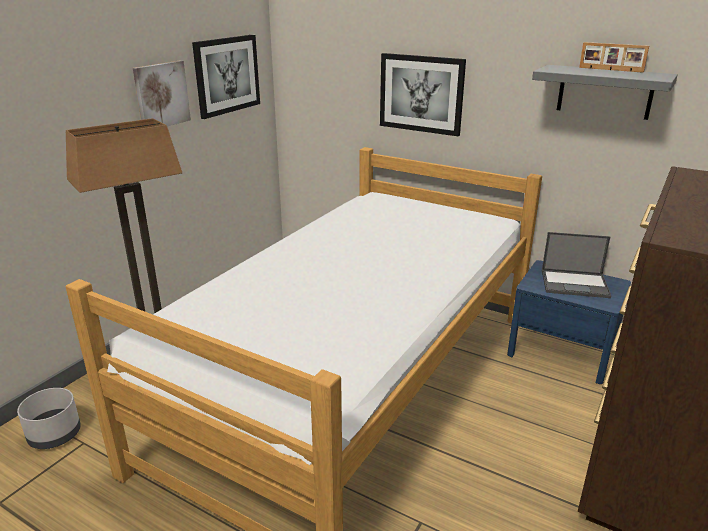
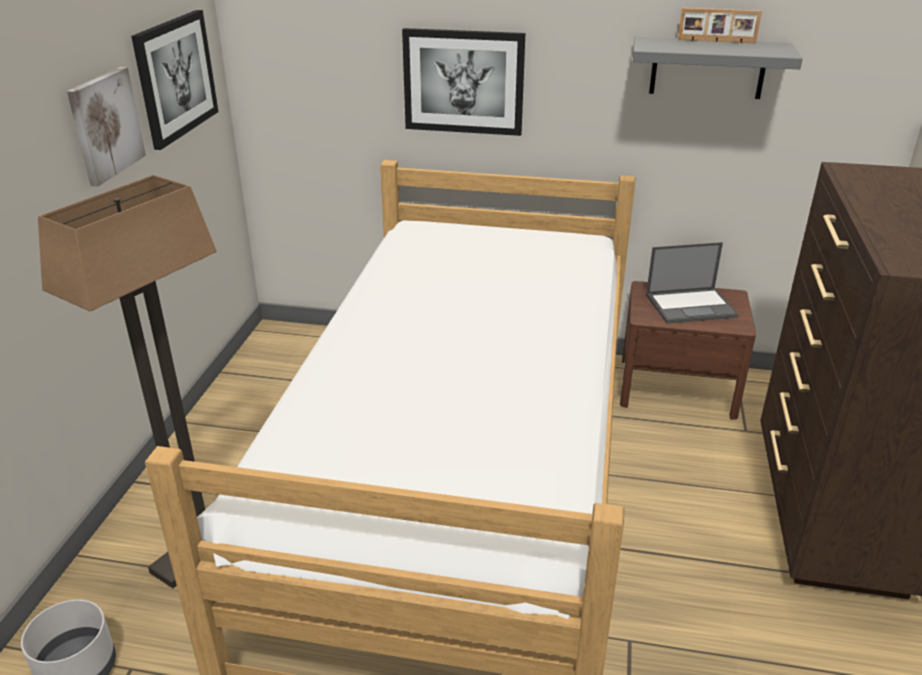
camera: 20 degrees left, 5 degrees up
(561, 351) = (677, 387): blue nightstand -> brown nightstand

